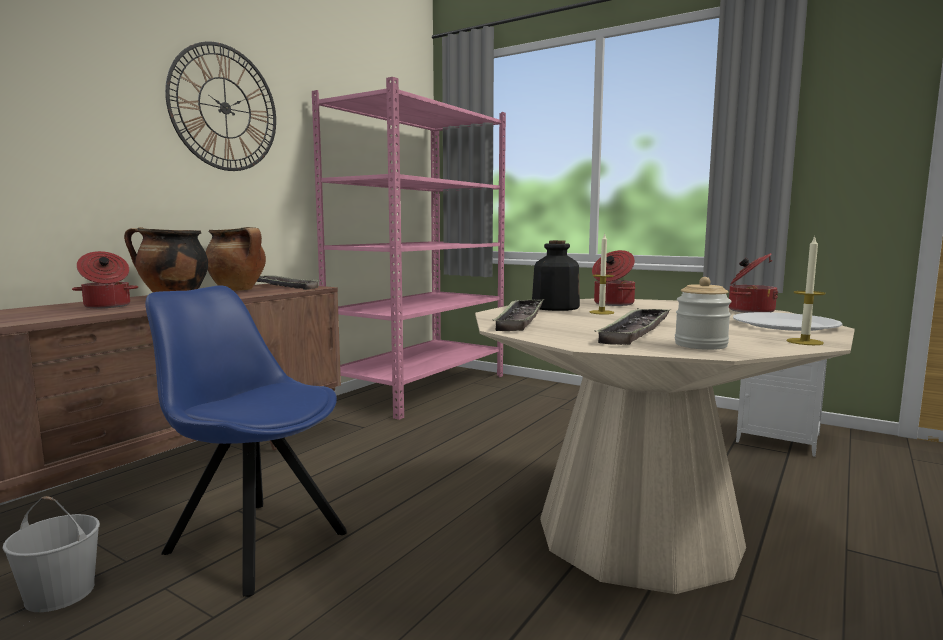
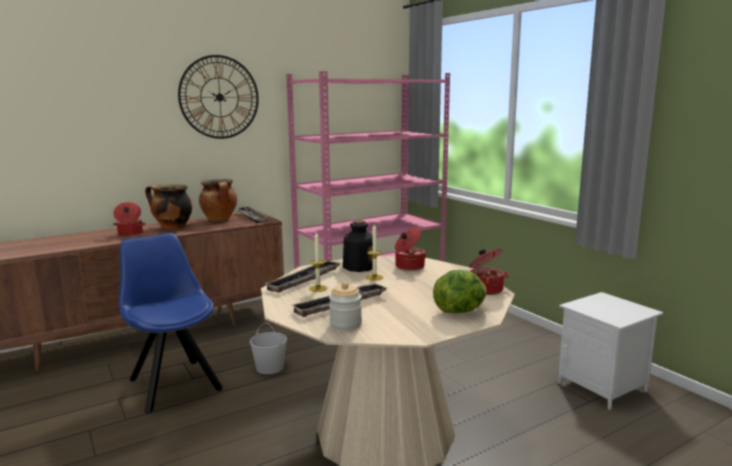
camera: 25 degrees right, 5 degrees up
(59, 593) = (77, 389): white bucket -> white bucket (269, 367)
(784, 324) = (460, 311): white plate -> lettuce
(804, 342) = (418, 332): candle -> candle (318, 288)

